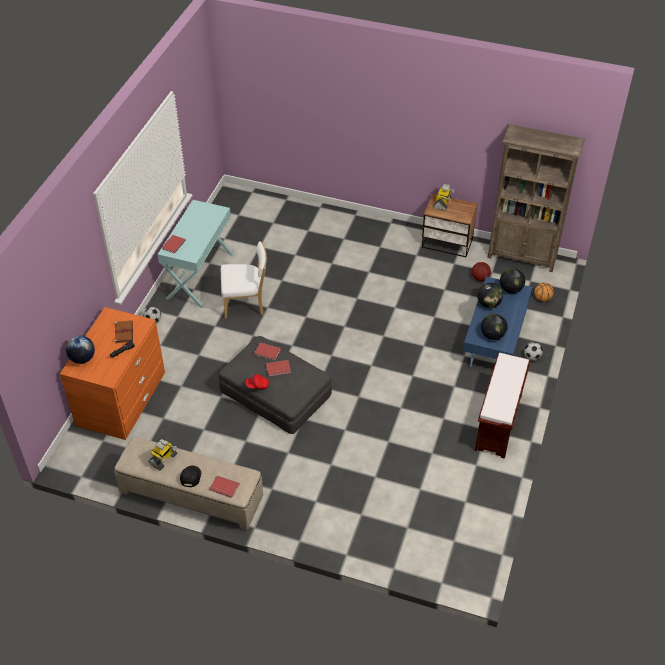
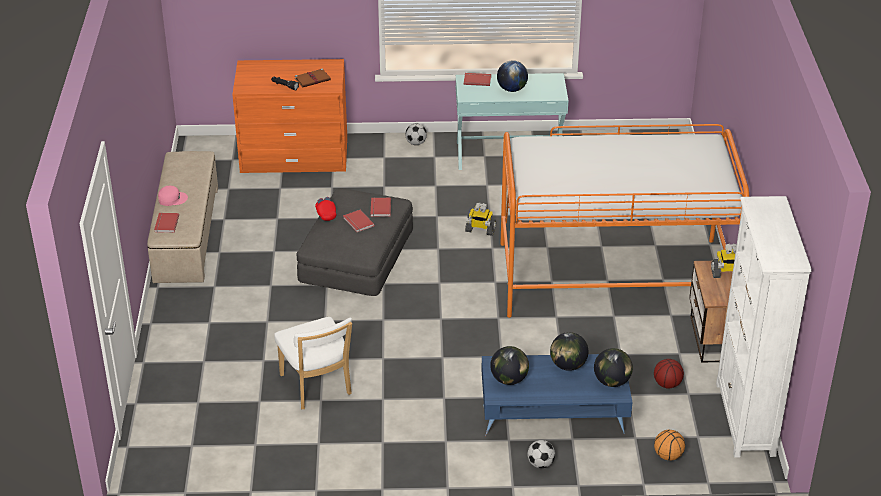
camera: 70 degrees right, 10 degrees down
(82, 358) = (263, 67): globe -> globe (512, 89)
(163, 459) = (188, 176): toy robot -> toy robot (480, 230)
(190, 476) = (172, 198): black cap -> pink cap
(246, 304) = (484, 198): white chair -> white chair (317, 387)
(365, 269) = (610, 276): none -> orange bed
(498, 423) = (399, 452): brown bench -> none
(522, 256) = (745, 419): brown bookcase -> white bookcase

